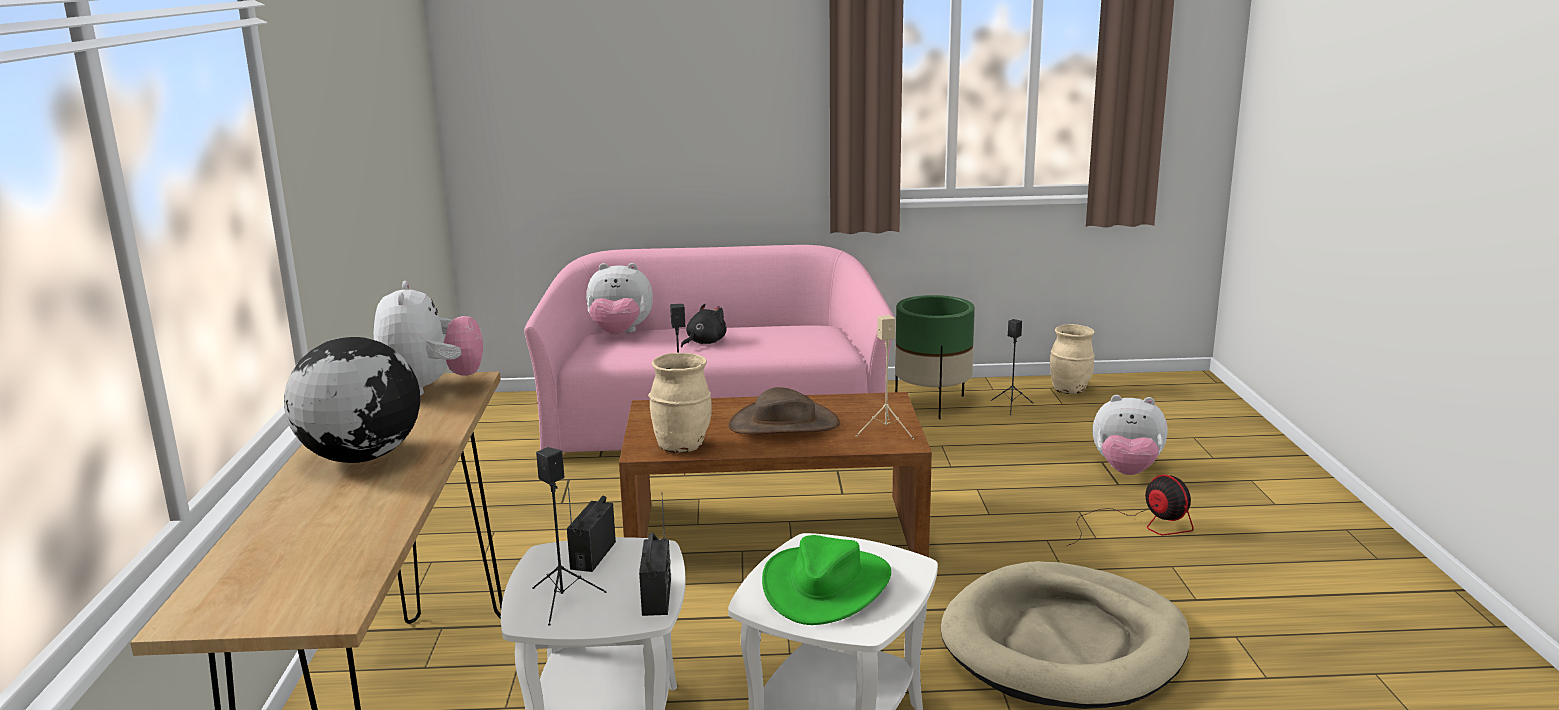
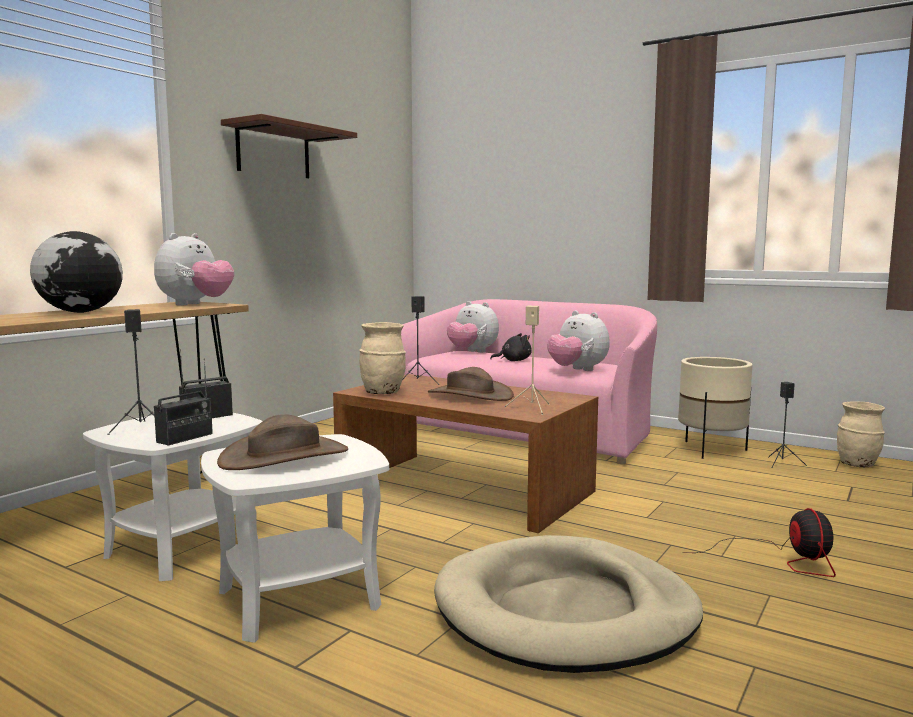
camera: 35 degrees right, 10 degrees down
(340, 87) = (273, 151): none -> brown shelf
(826, 585) = (284, 456): green hat -> brown hat
(932, 404) = (711, 450): green planter -> beige planter
(1126, 471) = (830, 523): plush toy -> plush toy (577, 370)

